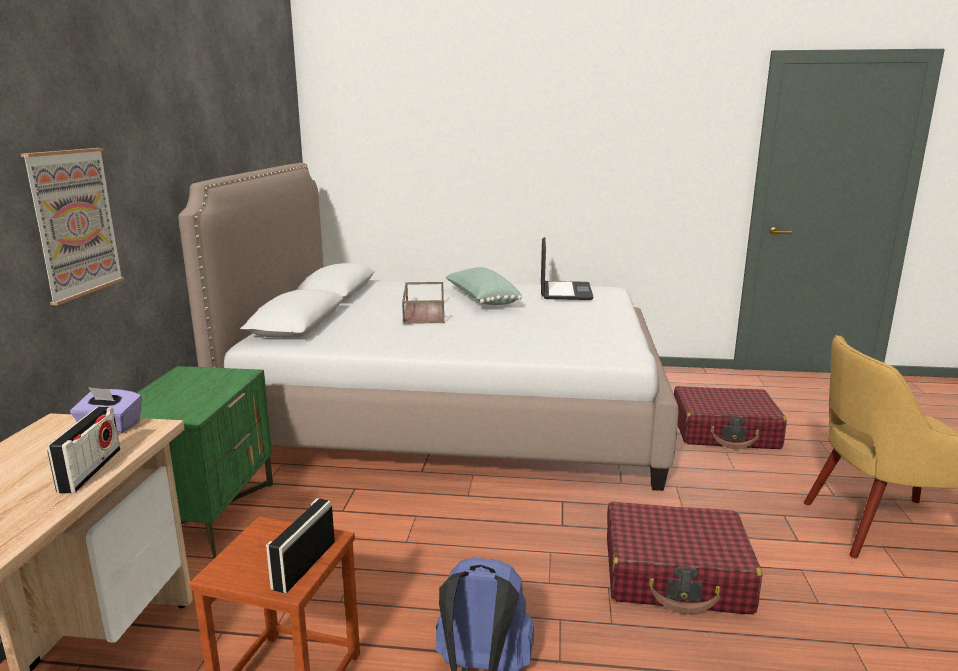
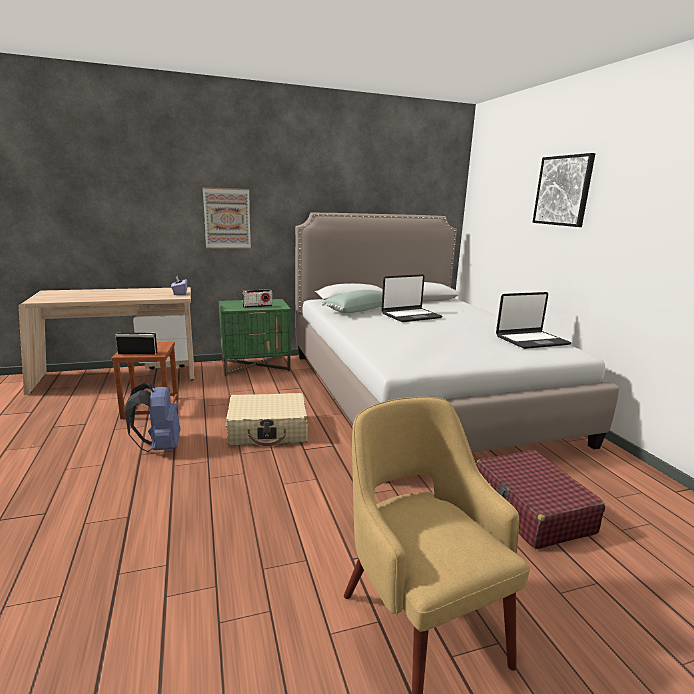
camera: 65 degrees right, 0 degrees up
(90, 470) = (142, 297): radio -> radio (257, 306)
(423, 312) = (410, 316): brown tray -> laptop
(481, 299) = (464, 324): green pillow -> green pillow (357, 310)
(488, 545) = (268, 430): none -> beige suitcase
(503, 122) = (563, 191): none -> picture
(676, 575) = (268, 497): red suitcase -> none

